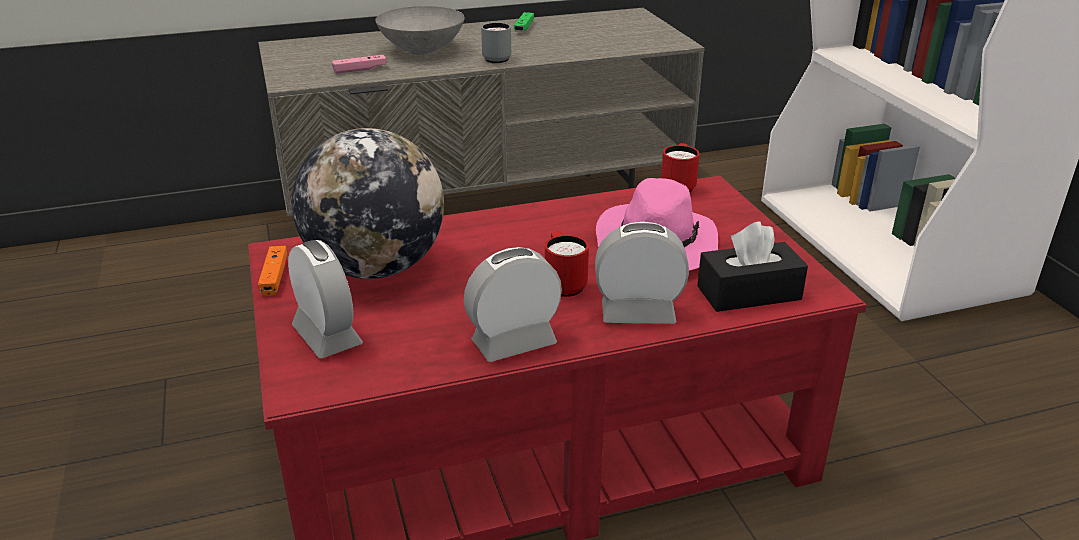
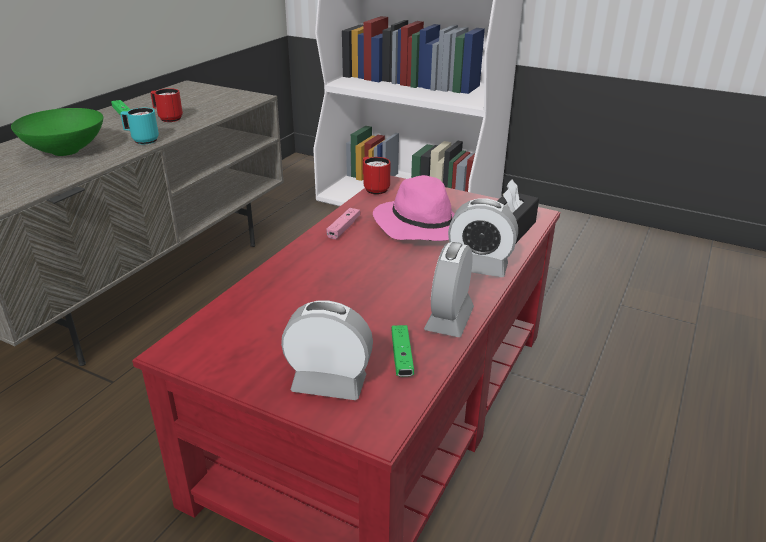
camera: 45 degrees left, 0 degrees up
(274, 277) = (208, 369): orange game controller -> none
(360, 70) = (35, 181): pink game controller -> pink game controller (343, 228)
(376, 268) = (277, 322): globe -> none
(414, 349) = (402, 357): none -> green game controller
(420, 50) = (64, 151): grey bowl -> green bowl
(494, 58) = (142, 140): grey mug -> turquoise mug
(563, 284) = (413, 271): red mug -> red mug (168, 118)
(638, 313) = (479, 267): alarm clock -> alarm clock turned 120 degrees counterclockwise

